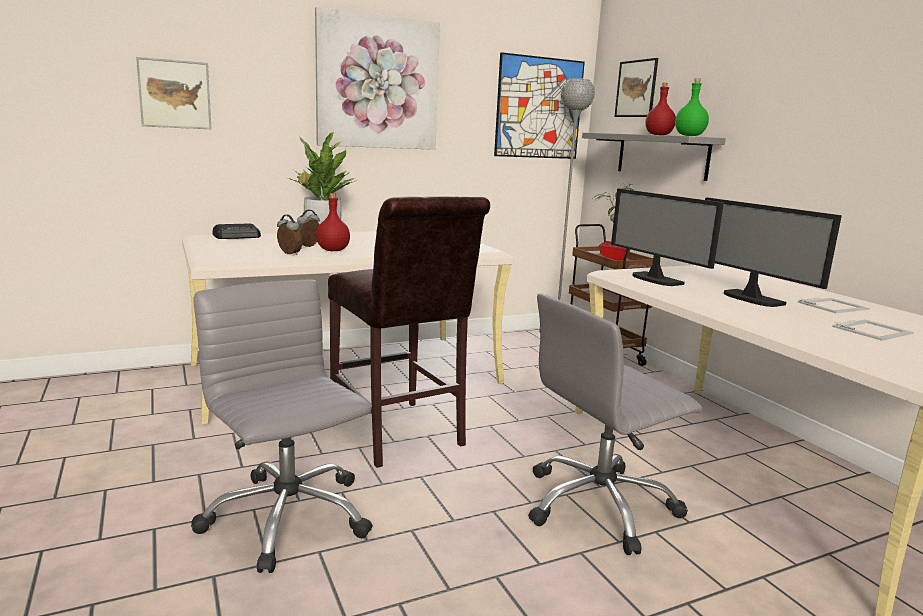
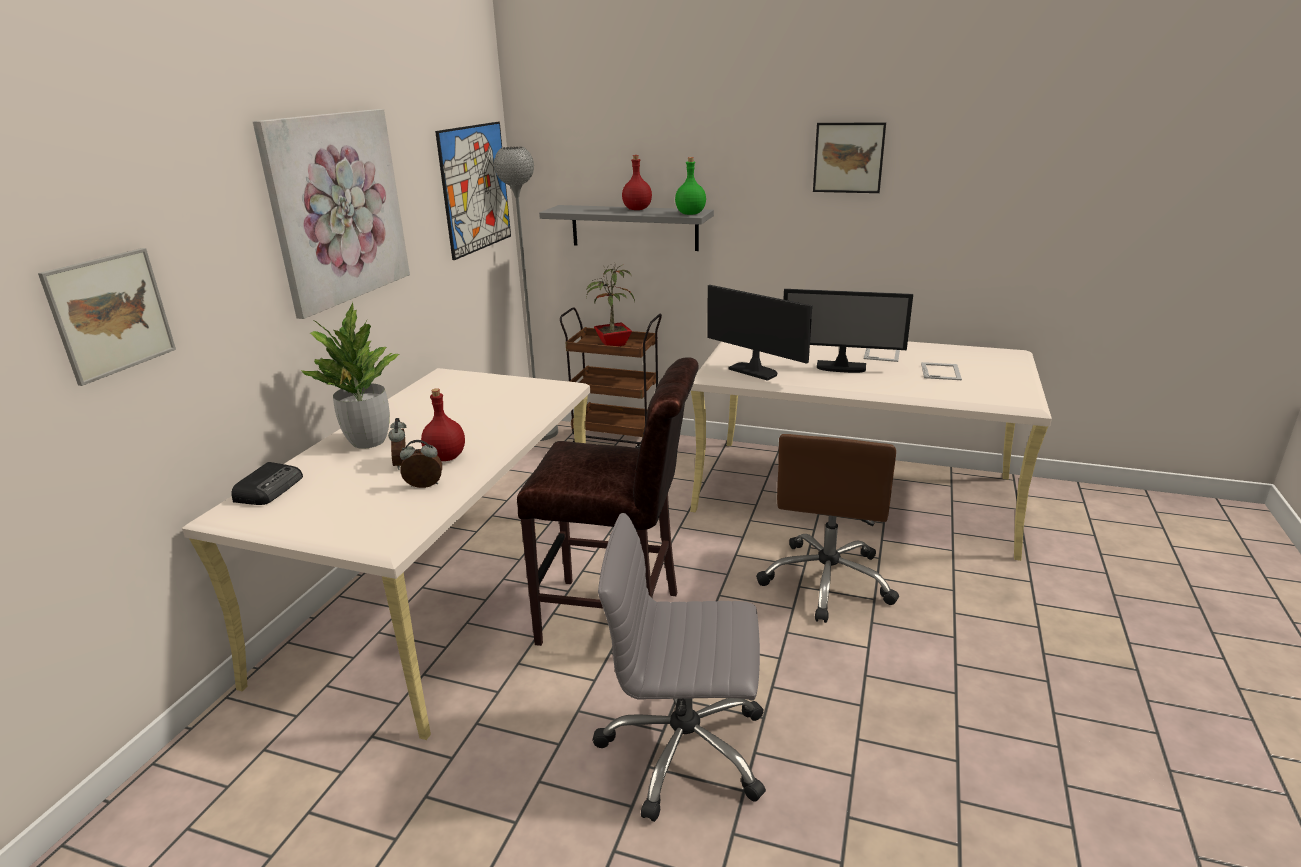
camera: 45 degrees left, 10 degrees up
(599, 506) = (827, 581): grey office chair -> brown office chair
(636, 88) = (581, 155): picture -> picture (848, 158)
(655, 280) = (754, 371): monitor -> monitor turned 150 degrees counterclockwise

